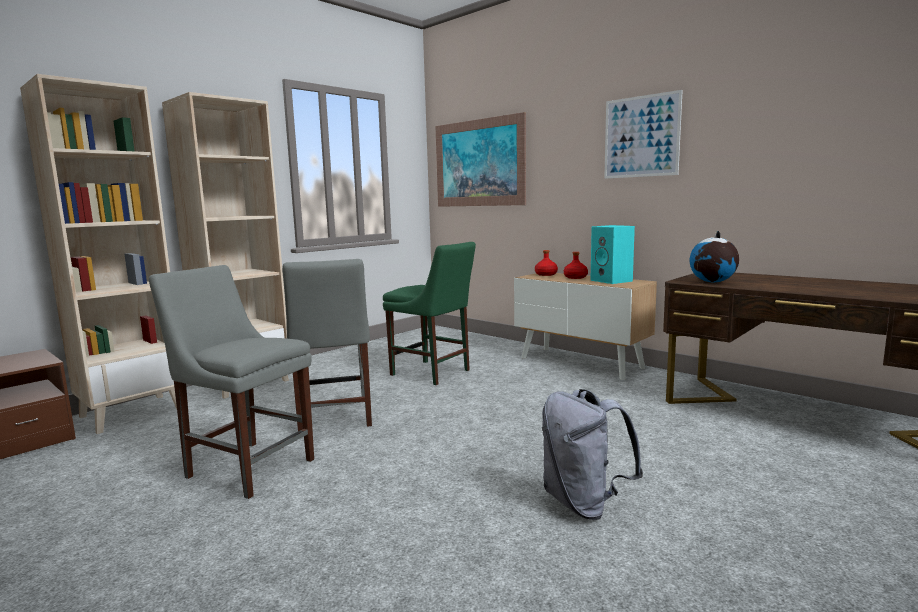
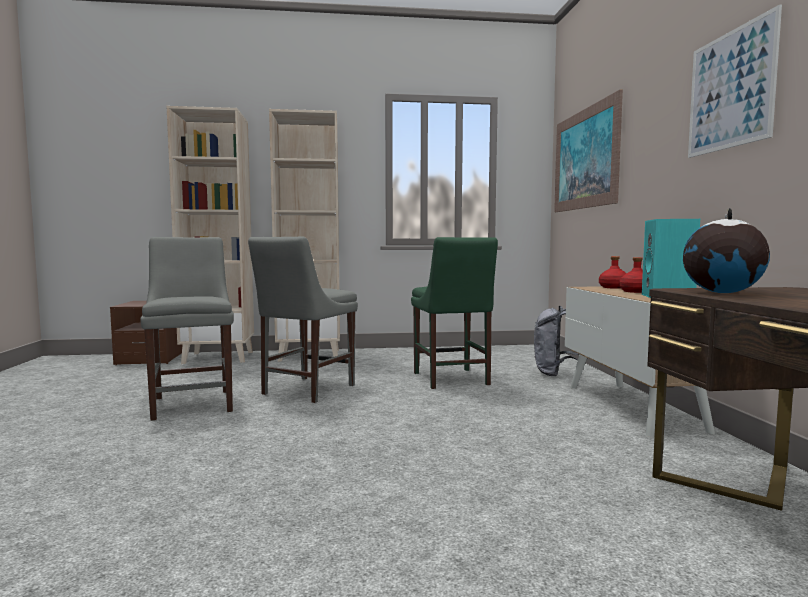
camera: 40 degrees right, 5 degrees down
(584, 503) = (314, 522): grey backpack -> grey backpack (556, 374)

